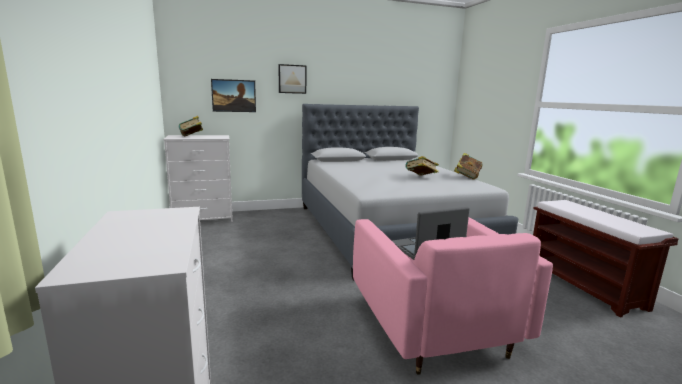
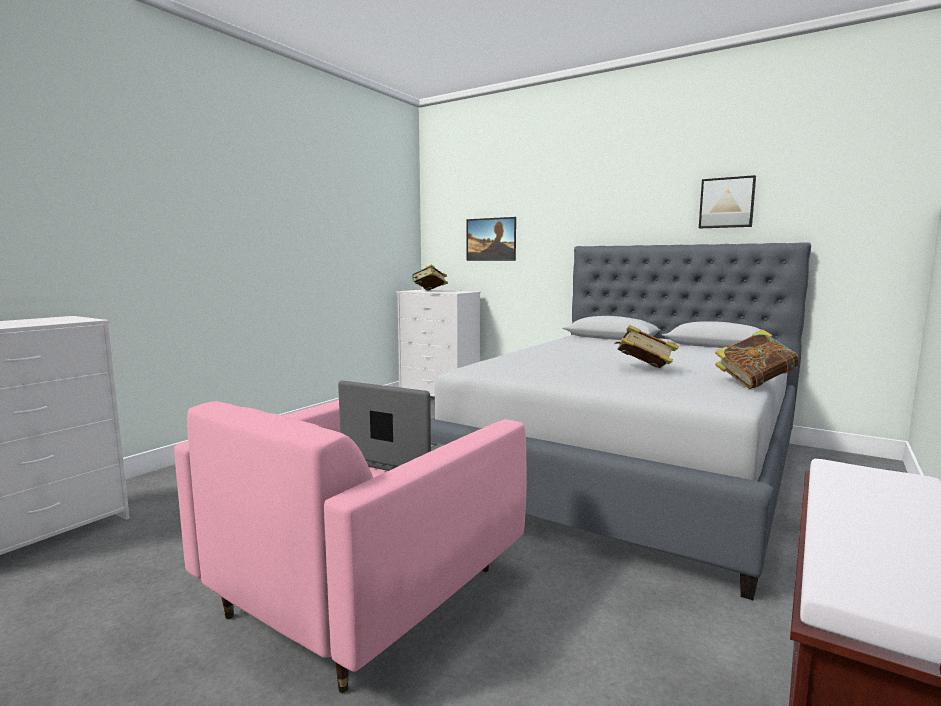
camera: 50 degrees right, 5 degrees down
(292, 79) = (565, 210): picture -> picture (727, 203)

